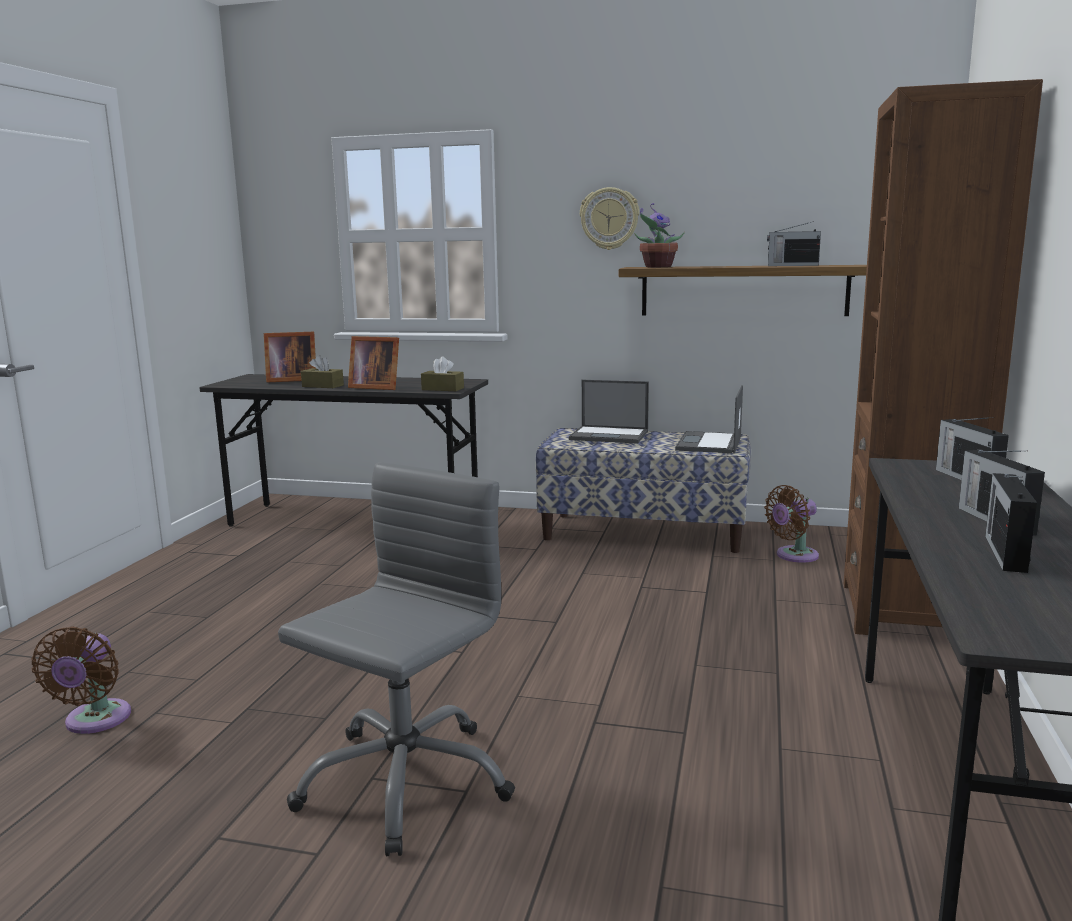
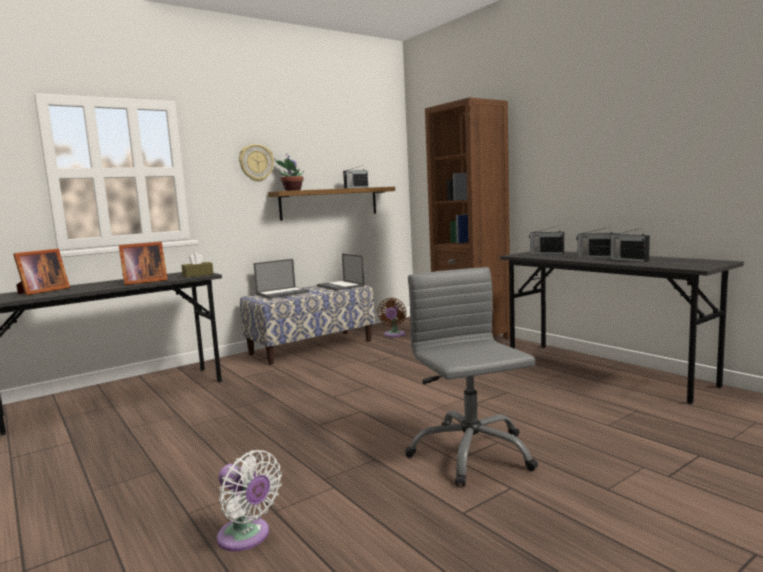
camera: 50 degrees left, 5 degrees down
(94, 721) = (247, 537): brown fan -> white fan
(322, 386) = (94, 288): brown tissue box -> none

